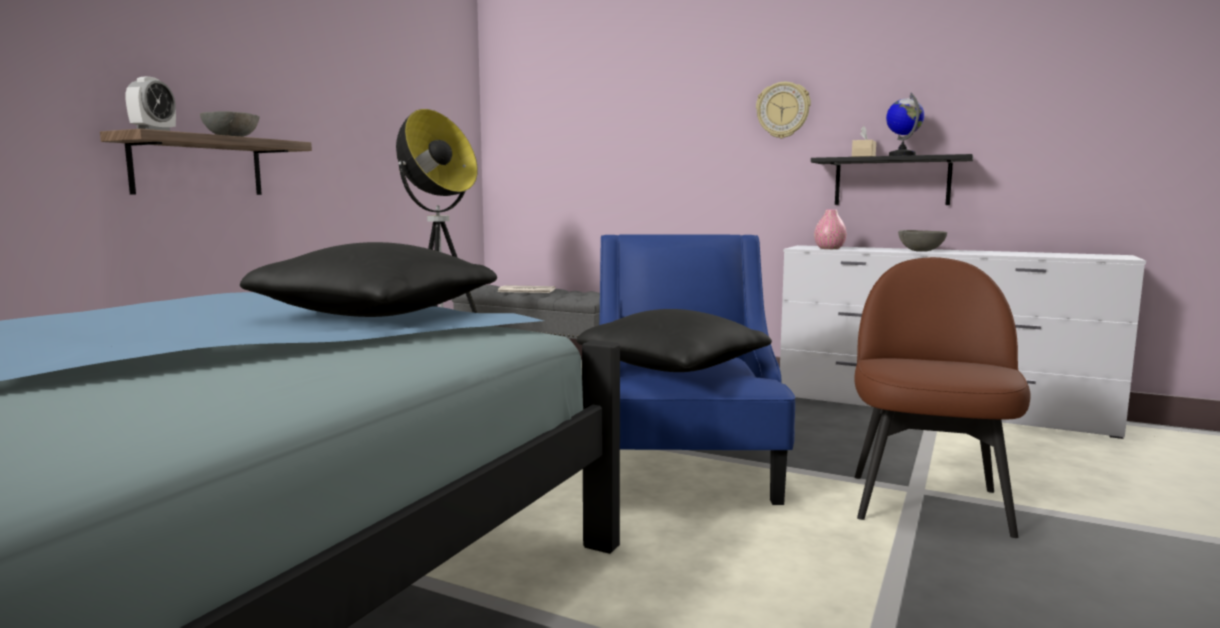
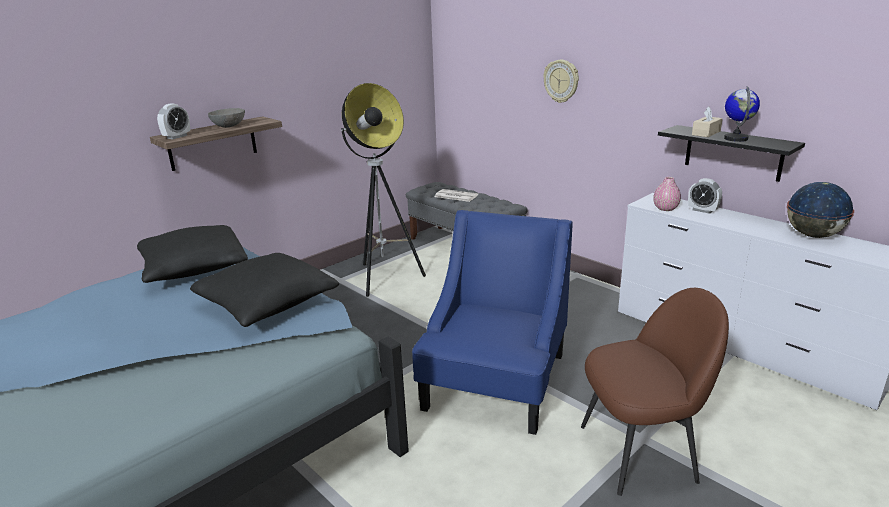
camera: 20 degrees right, 15 degrees up
(673, 367) = (476, 329): black pillow -> black pillow (194, 268)
(783, 110) = (650, 78): wall clock -> wall clock (561, 81)
(870, 248) = (702, 210): none -> alarm clock
(920, 251) = (737, 224): grey bowl -> none
(928, 502) = (640, 452): brown chair -> brown chair turned 45 degrees clockwise
(1005, 252) = (813, 235): none -> globe

